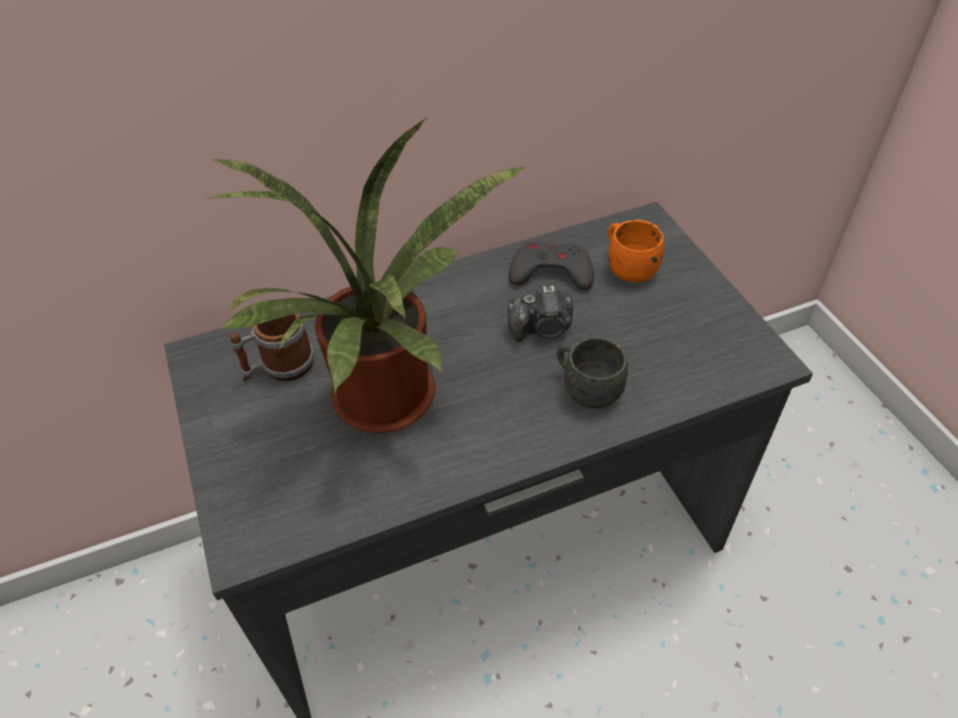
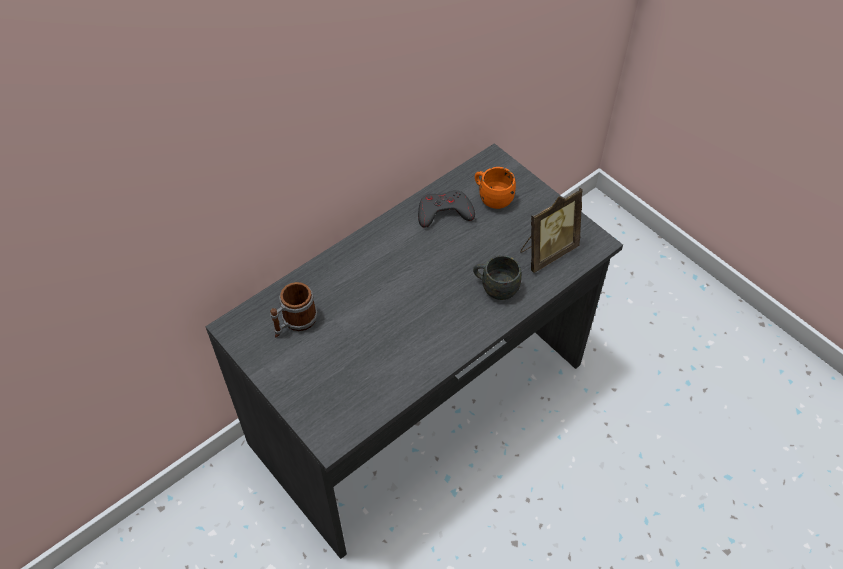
camera: 20 degrees left, 5 degrees up
(386, 406) = (377, 330): potted plant -> none
(542, 328) = (453, 254): camera -> none
(684, 356) = (546, 252): none -> picture frame

